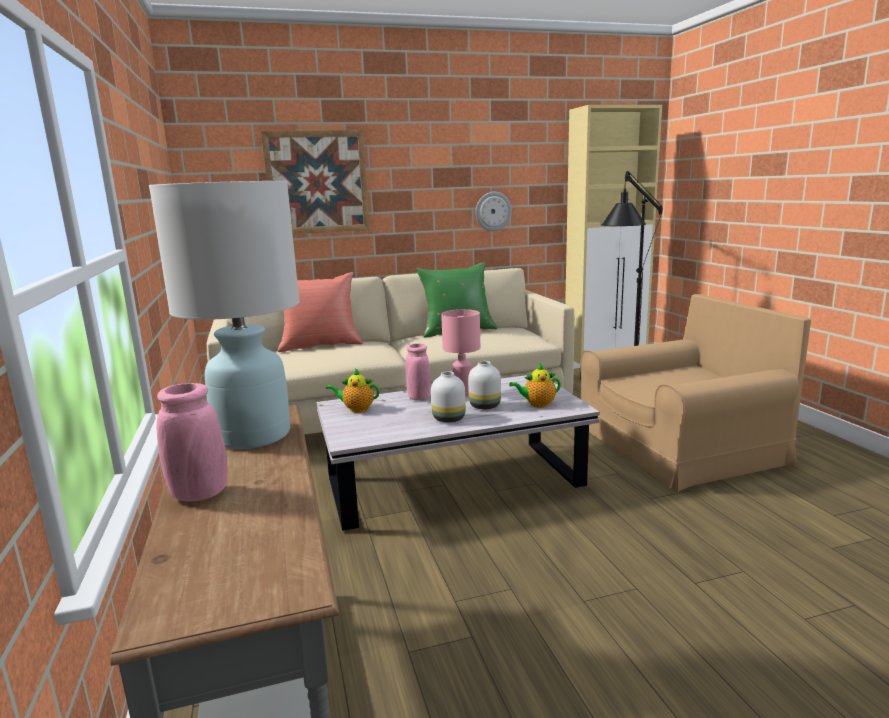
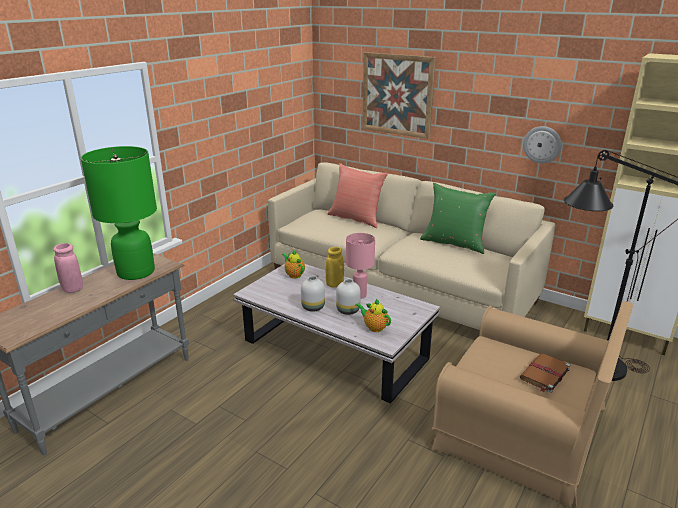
camera: 50 degrees right, 10 degrees up
(253, 436) = (135, 272): white table lamp -> green table lamp
(419, 397) = (334, 284): pink vase -> yellow vase
(685, 378) = (544, 374): none -> brown book

